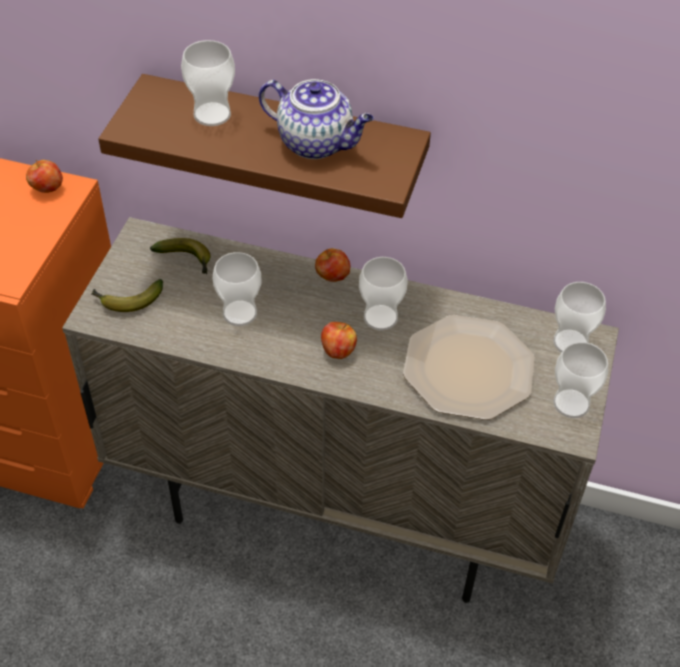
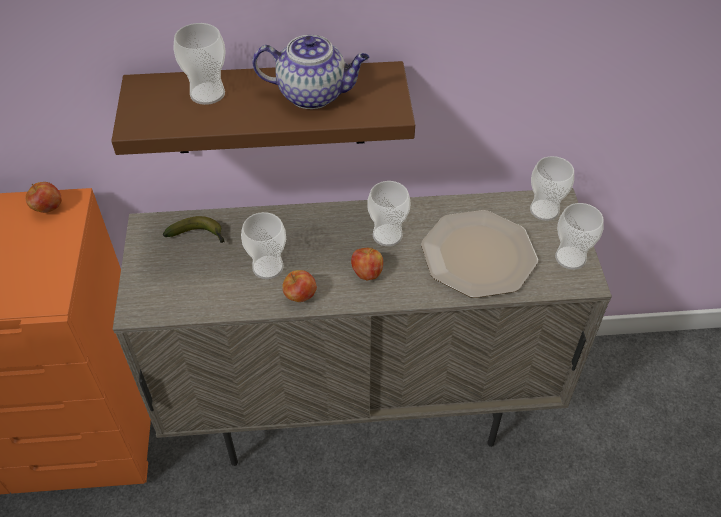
camera: 20 degrees left, 0 degrees up
(127, 300) = (162, 286): banana -> none
(332, 277) = (331, 214): apple -> apple (300, 296)

